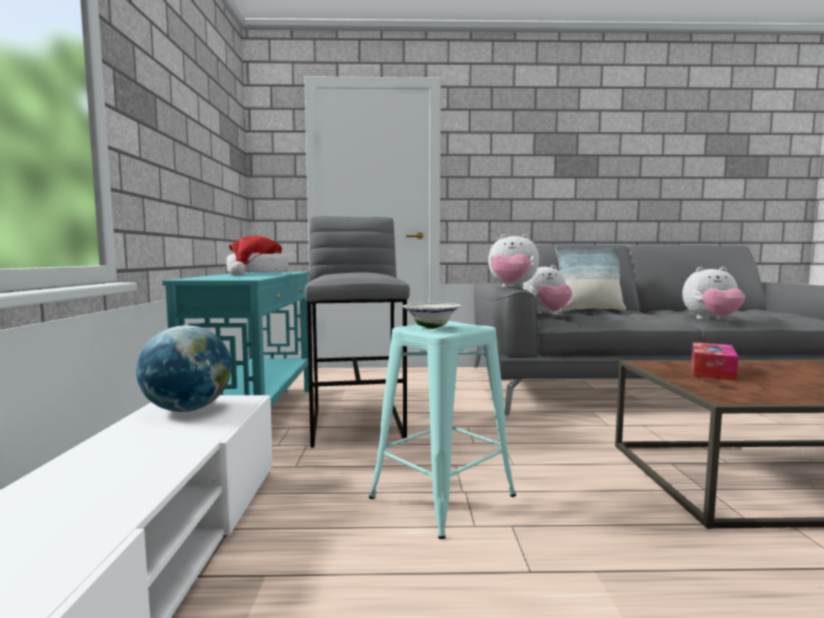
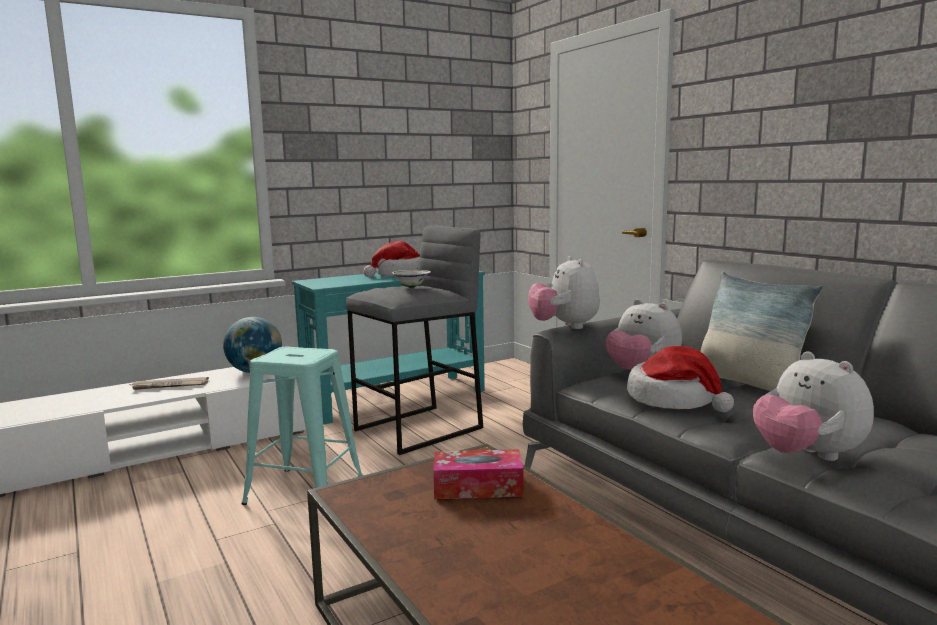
camera: 60 degrees right, 5 degrees up
(118, 461) = (169, 386): none -> newspaper
(431, 328) = (288, 353): white bowl -> white bowl (411, 287)
(611, 317) = (674, 399): none -> hat

